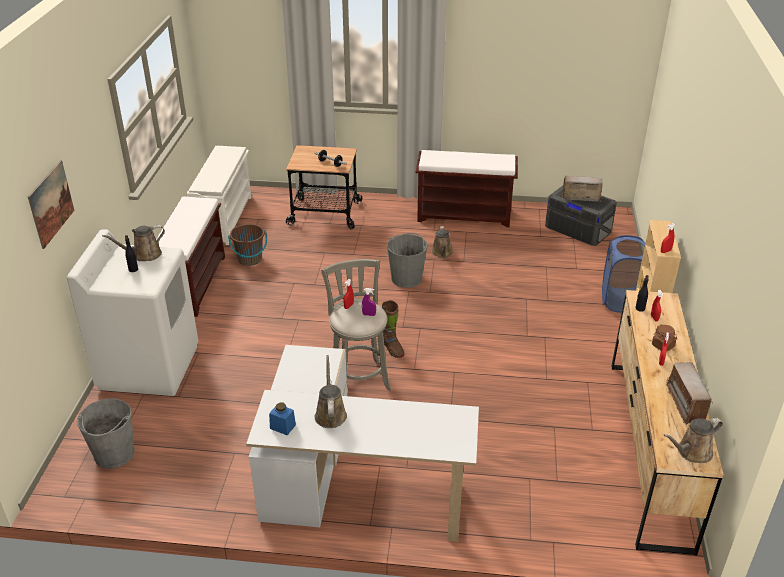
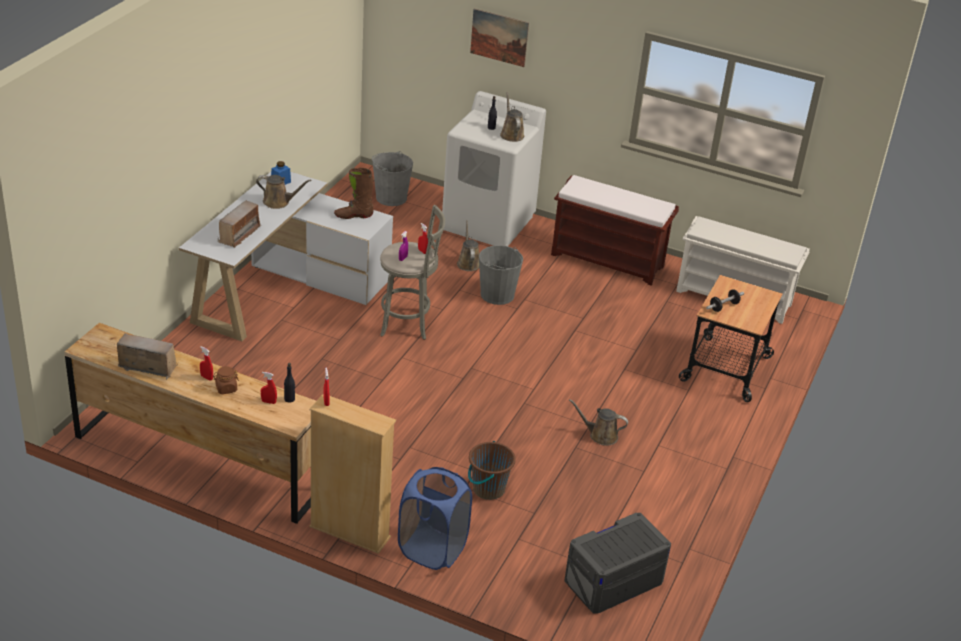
camera: 105 degrees right, 0 degrees up
(250, 259) = (640, 299): brown bucket -> brown bucket (488, 489)
(392, 348) = (439, 352): brown boot -> brown boot (353, 215)
(407, 278) = (558, 394): grey bucket -> grey bucket (497, 295)
(465, 215) = (685, 483): brown bench -> none
(580, 197) = (623, 541): radio -> radio (239, 234)
(691, 452) = (97, 345): brown watering can -> brown watering can (468, 263)

